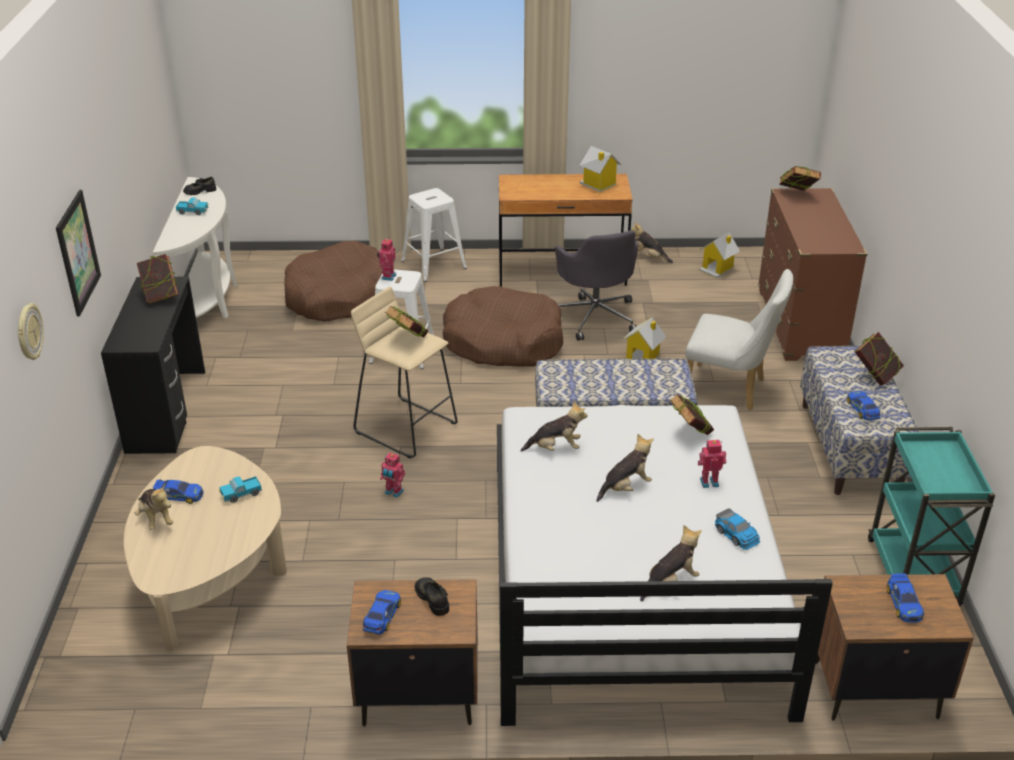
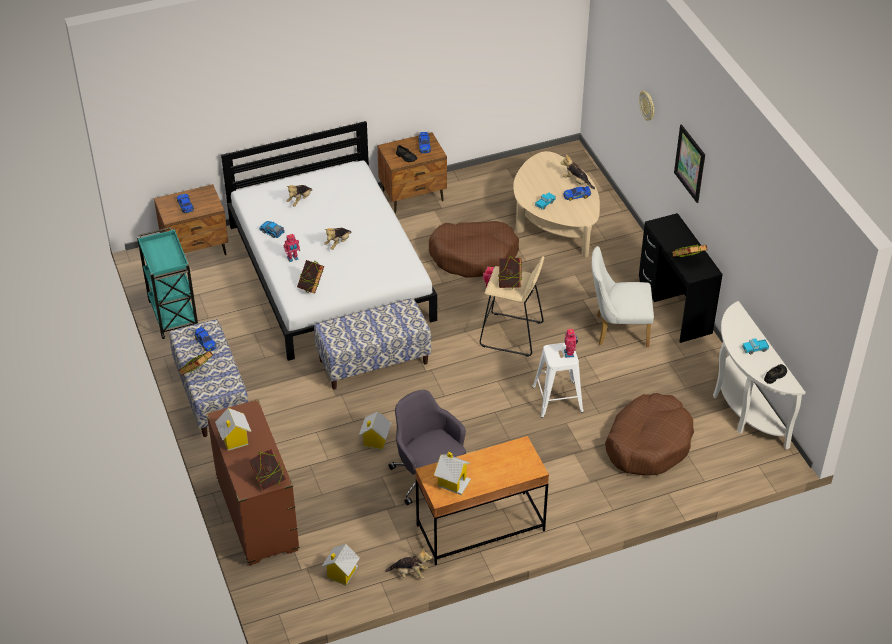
camera: 160 degrees right, 10 degrees up
(434, 264) = (597, 507): white stool -> none
(503, 342) = (488, 429): brown dog bed -> brown dog bed (474, 256)
(555, 448) = (386, 258): plush toy -> none
(730, 389) = (302, 426): white chair -> white chair (617, 330)
(833, 227) = (234, 440): none -> toy house

